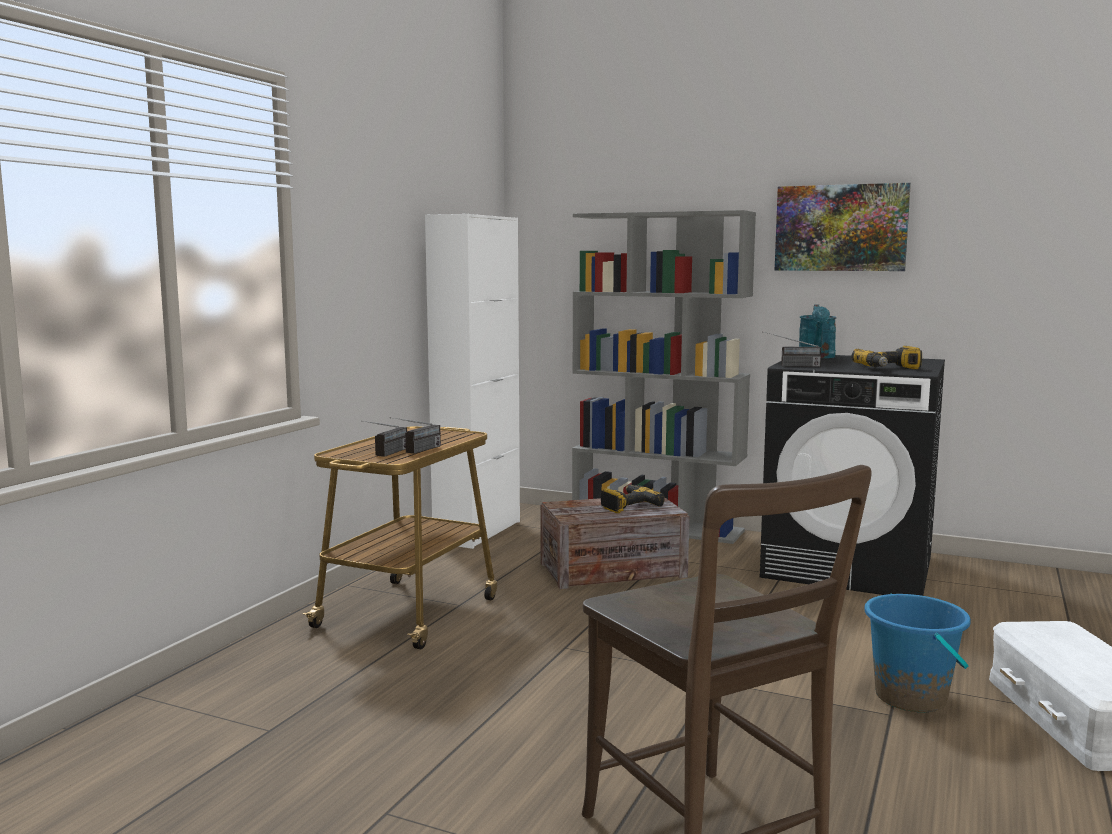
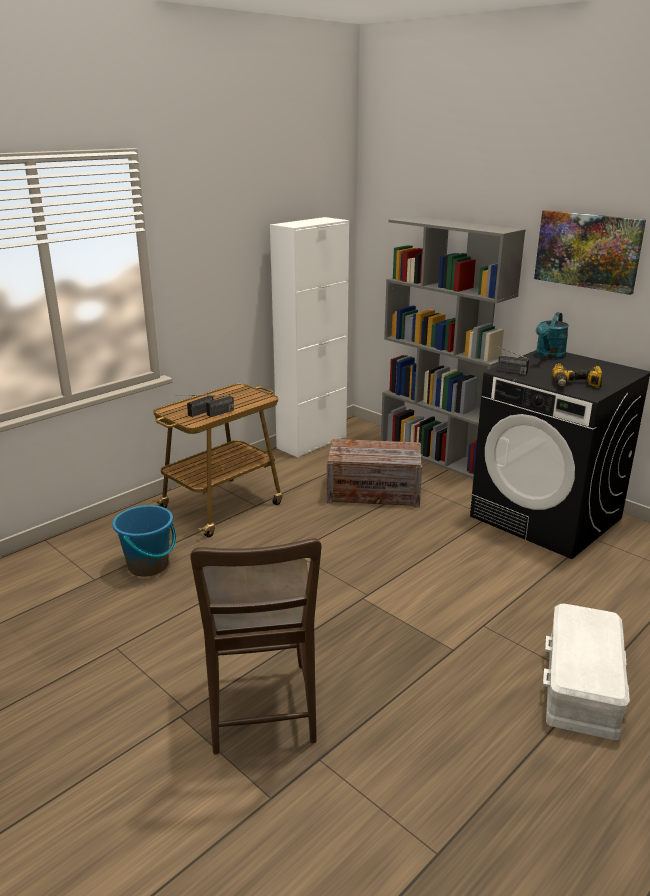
camera: 20 degrees right, 15 degrees up
(628, 505) = (386, 451): power drill -> none
(911, 697) = (481, 639): blue bucket -> blue bucket (148, 565)

